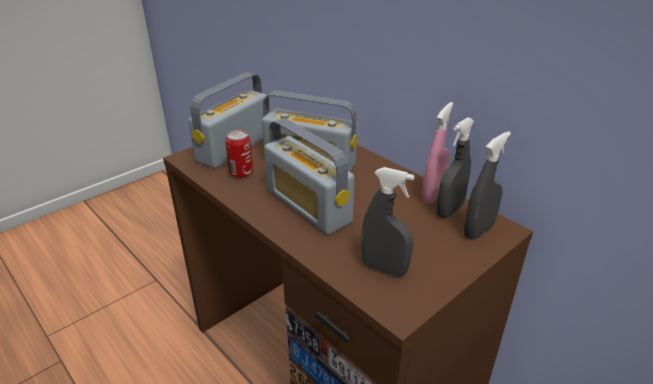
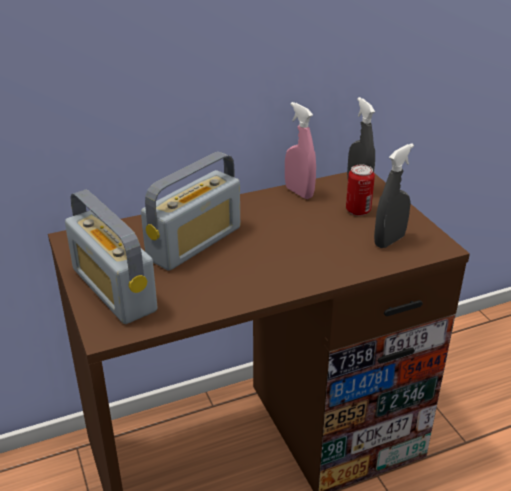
camera: 70 degrees left, 0 degrees up
(241, 173) = (182, 292): can -> can (358, 210)
(308, 206) = (277, 260): radio -> none
(449, 210) = (325, 191): grey spray bottle -> none

